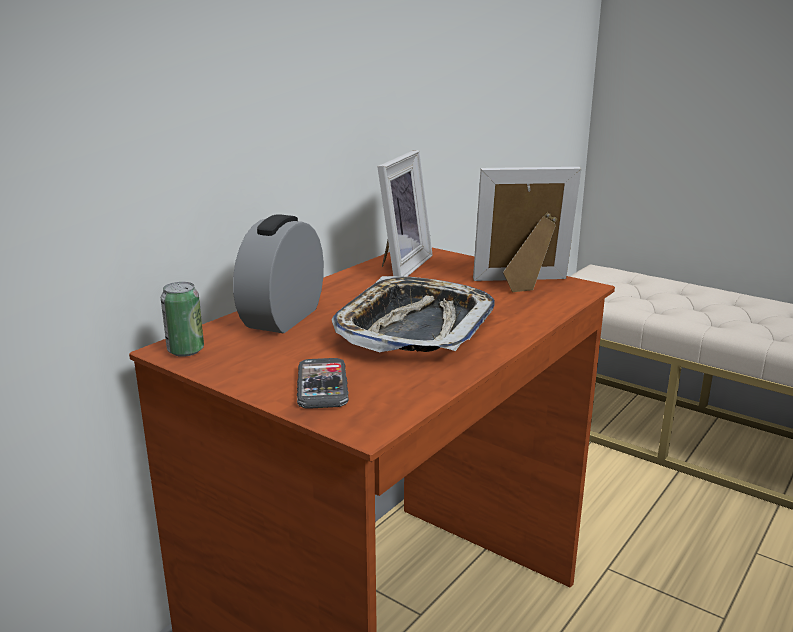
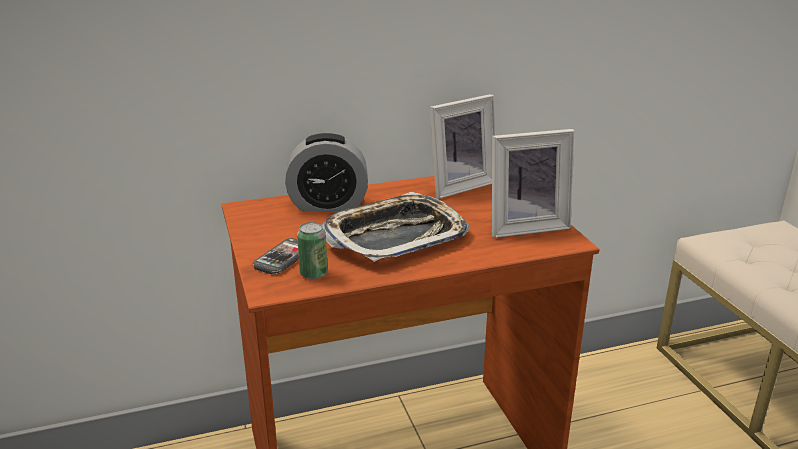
camera: 35 degrees right, 5 degrees up
(186, 351) = (248, 211): can -> can (313, 274)
(283, 318) = (328, 205): alarm clock -> alarm clock turned 150 degrees counterclockwise
(523, 284) = (525, 226): picture frame -> picture frame turned 135 degrees clockwise

